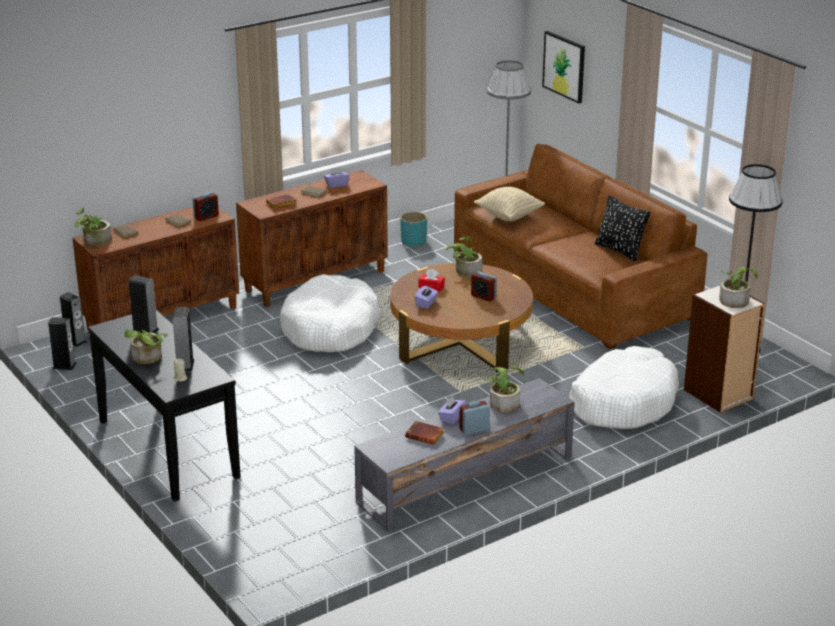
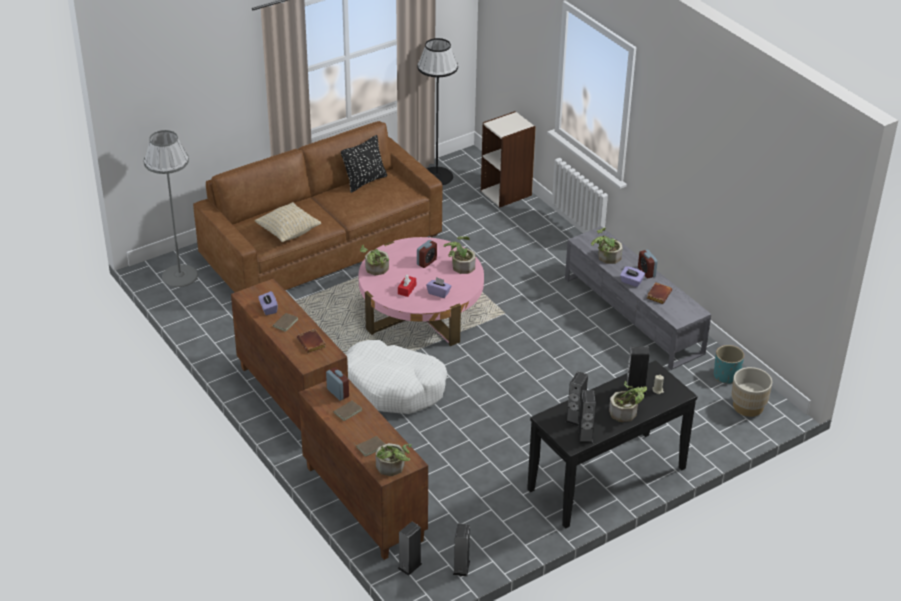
camera: 90 degrees left, 10 degrees up
(115, 334) = (585, 436): none -> speaker
(279, 557) = (748, 406): none -> beige planter
(413, 242) = (215, 334): turquoise planter -> turquoise planter (726, 376)
(460, 341) = (421, 311): brown coffee table -> pink coffee table
(564, 66) = (173, 109): picture -> none
(623, 402) = (519, 236): white dog bed -> none
(735, 299) = (510, 121): potted plant -> potted plant (460, 265)

